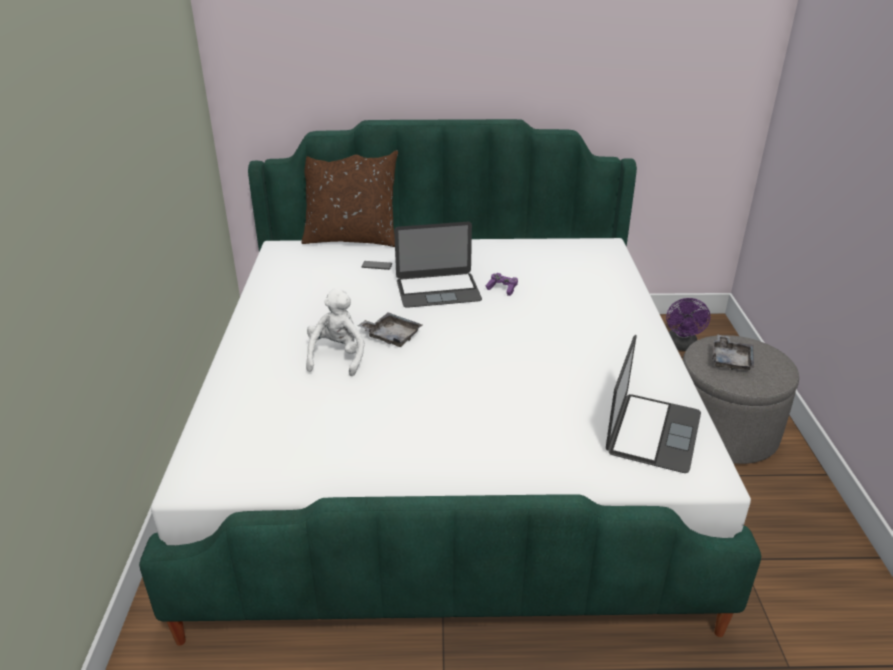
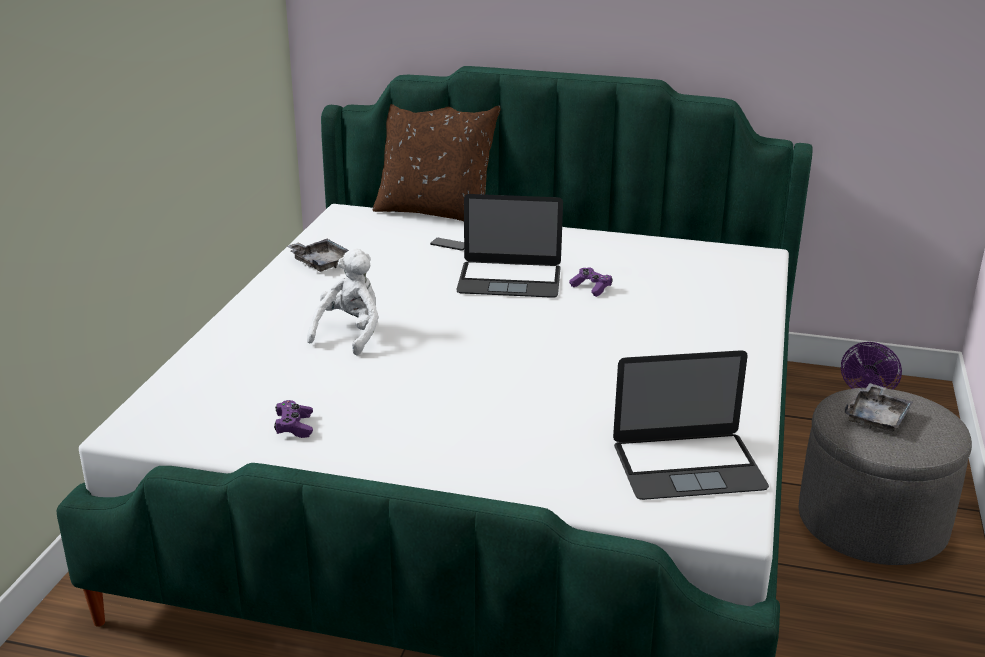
camera: 15 degrees right, 5 degrees down
(334, 453) = (294, 427): none -> purple game controller
(391, 336) = (425, 320): grey tray -> grey tray (321, 262)
(653, 432) = (688, 466): laptop -> laptop turned 45 degrees clockwise

